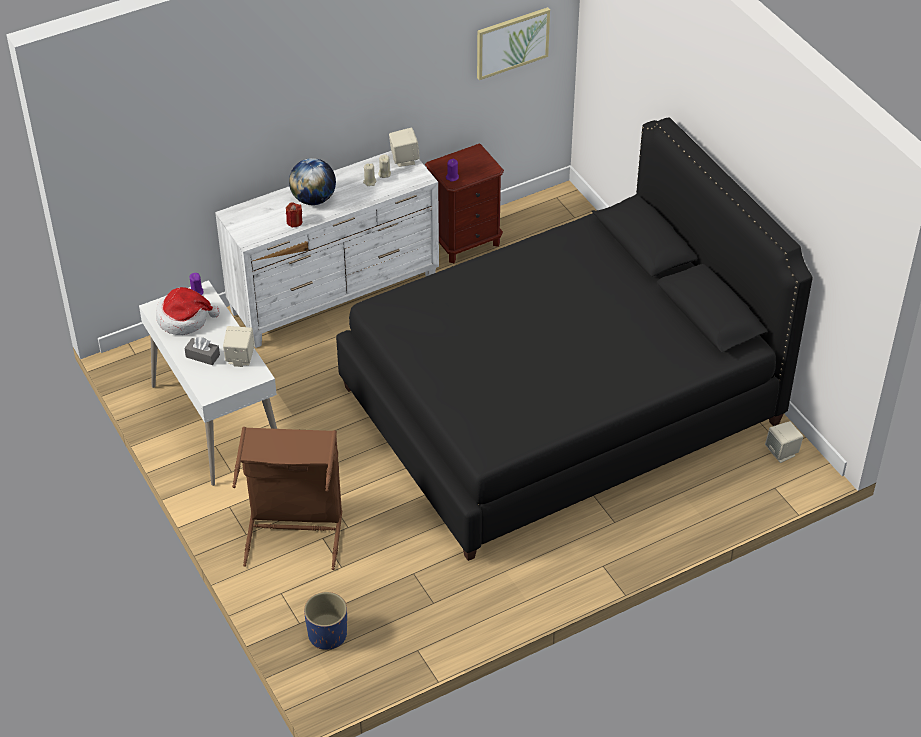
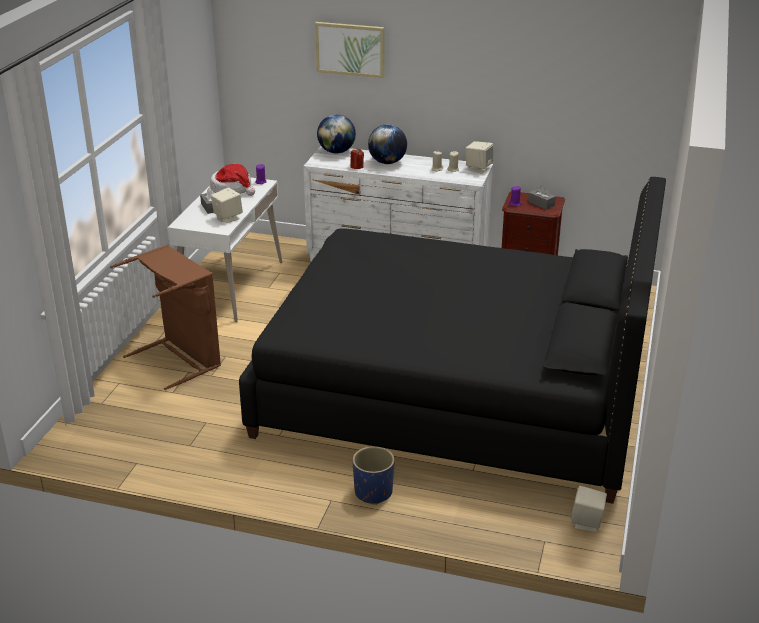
camera: 45 degrees right, 15 degrees down
(245, 213) = (336, 151): none -> globe
(327, 635) = (104, 419): blue planter -> blue planter (373, 492)
(473, 163) = (541, 204): none -> grey tissue box
(512, 42) = (609, 109): picture -> picture (350, 49)

